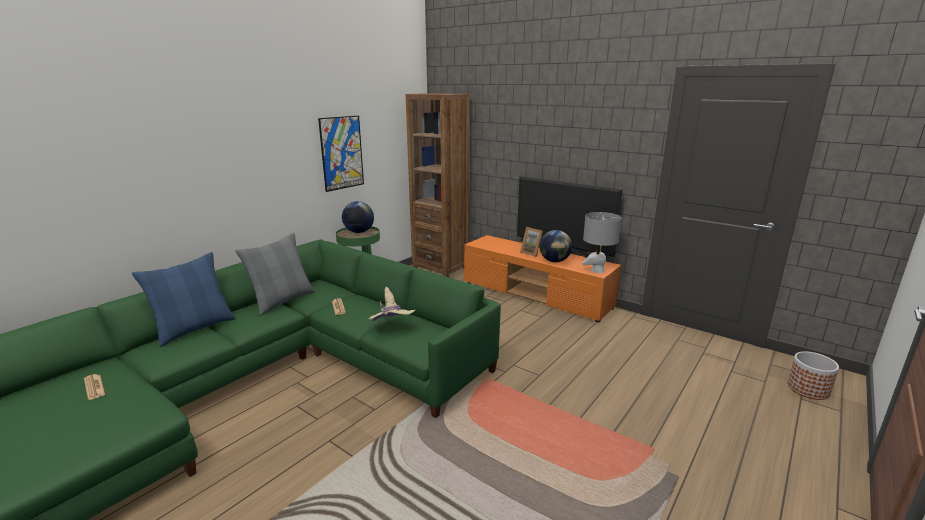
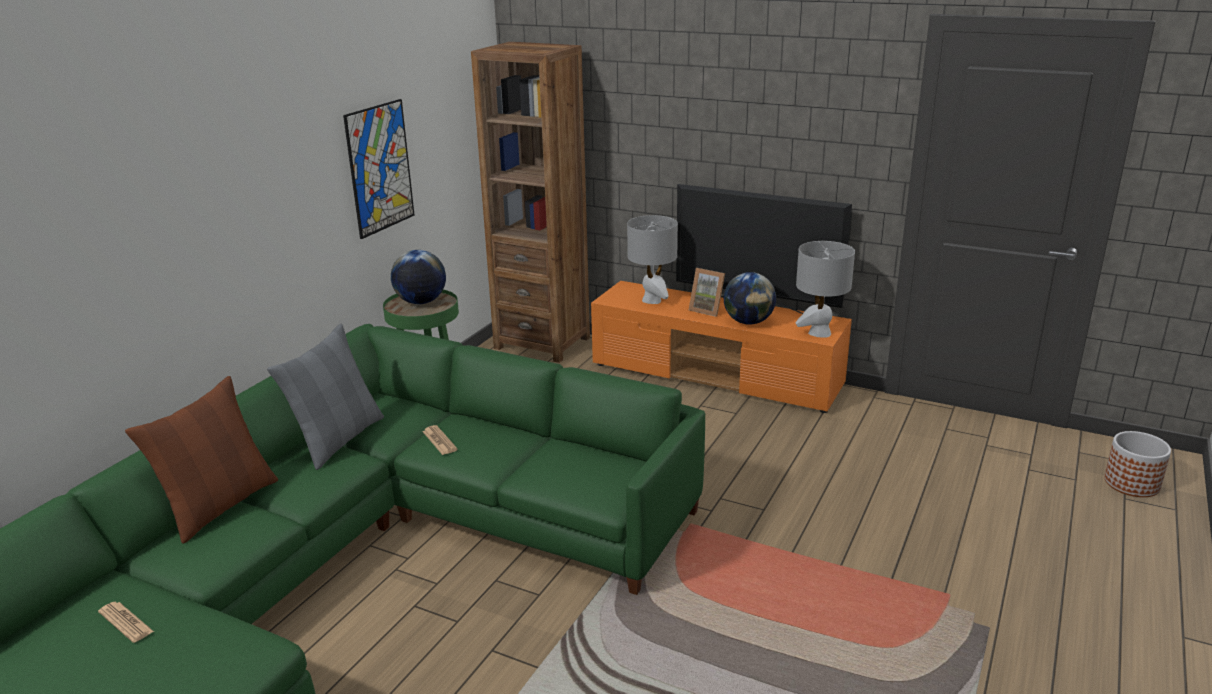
camera: 10 degrees left, 5 degrees up
(194, 329) = (220, 506): blue pillow -> brown pillow
(391, 329) = (543, 468): beige hat -> none
(500, 246) = (652, 300): none -> grey table lamp

